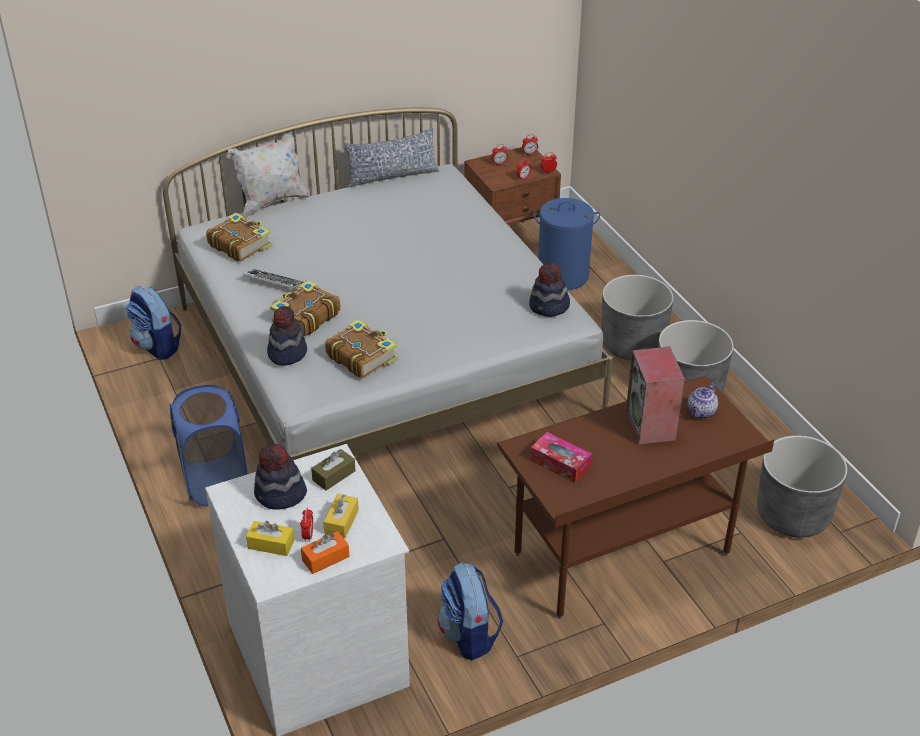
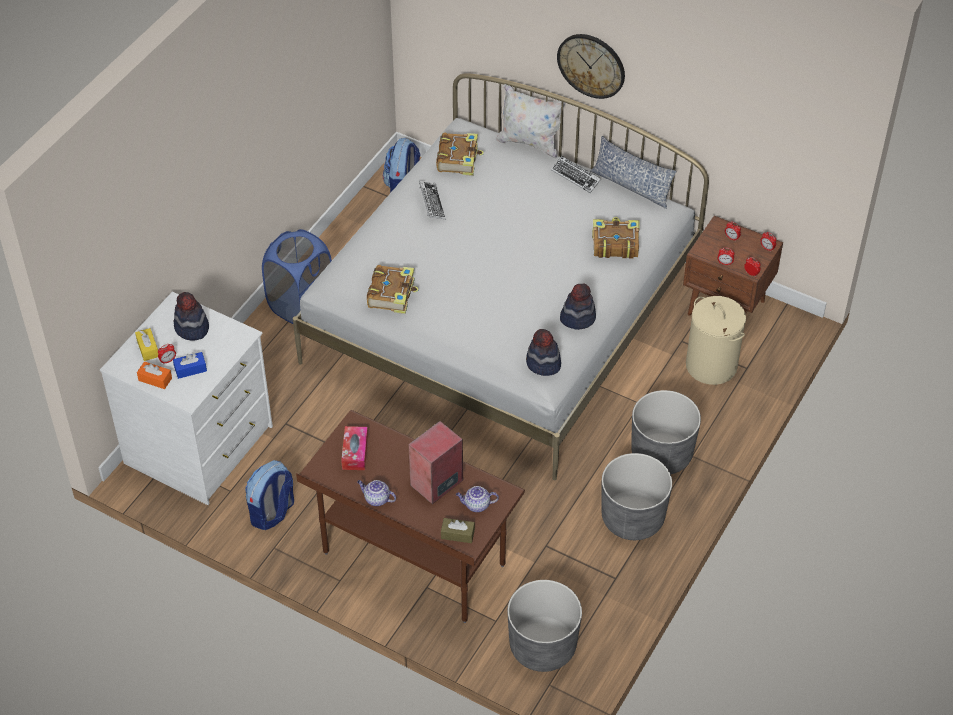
camera: 55 degrees right, 10 degrees up
(287, 353) = (363, 255): hat -> hat (577, 318)
(305, 317) = (409, 241): book -> book (614, 244)
(313, 69) = (591, 65): none -> wall clock
(334, 475) = (228, 343): brown tissue box -> brown tissue box (457, 534)
(341, 522) = (190, 369): yellow tissue box -> blue tissue box
(346, 195) = (576, 177): none -> keyboard
(563, 276) = (711, 366): blue laundry basket -> beige laundry basket
(637, 475) = (376, 499): none -> teapot

